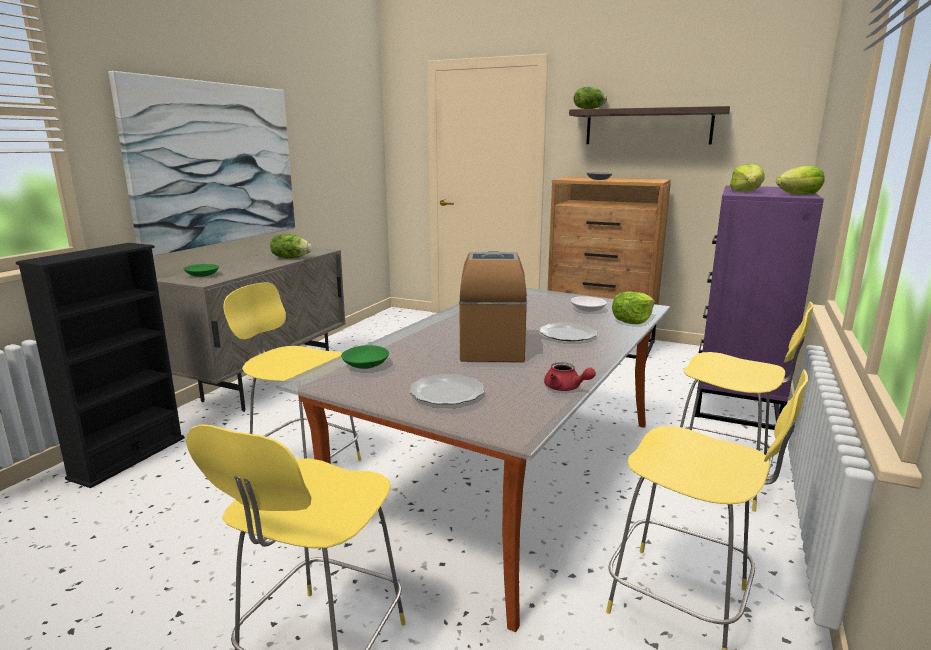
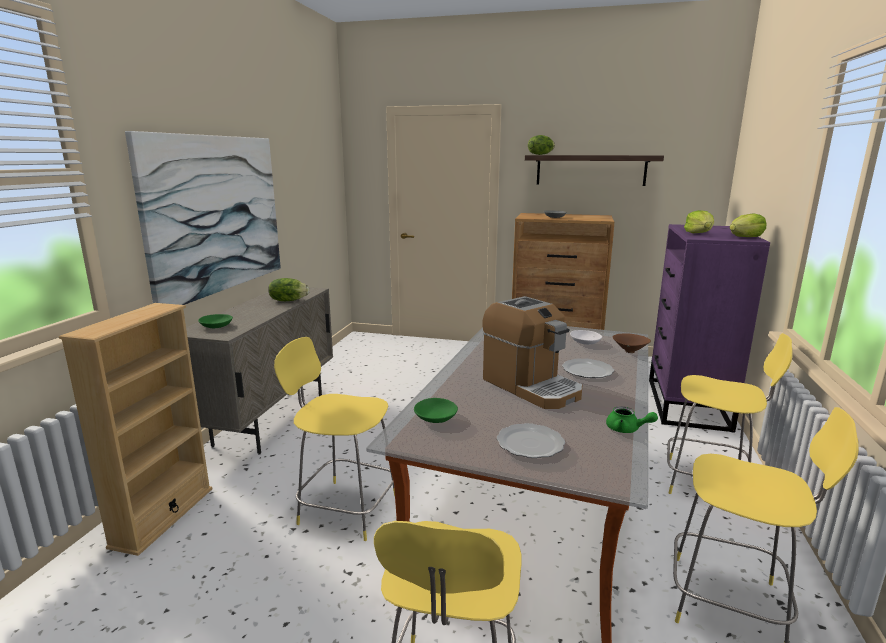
camera: 10 degrees left, 0 degrees up
(128, 457) = (163, 516): black bookcase -> beige bookcase
(491, 345) = (531, 387): coffee machine -> coffee machine turned 150 degrees clockwise
(566, 388) = (627, 429): red teapot -> green teapot
(632, 320) = (629, 352): lettuce -> brown bowl

